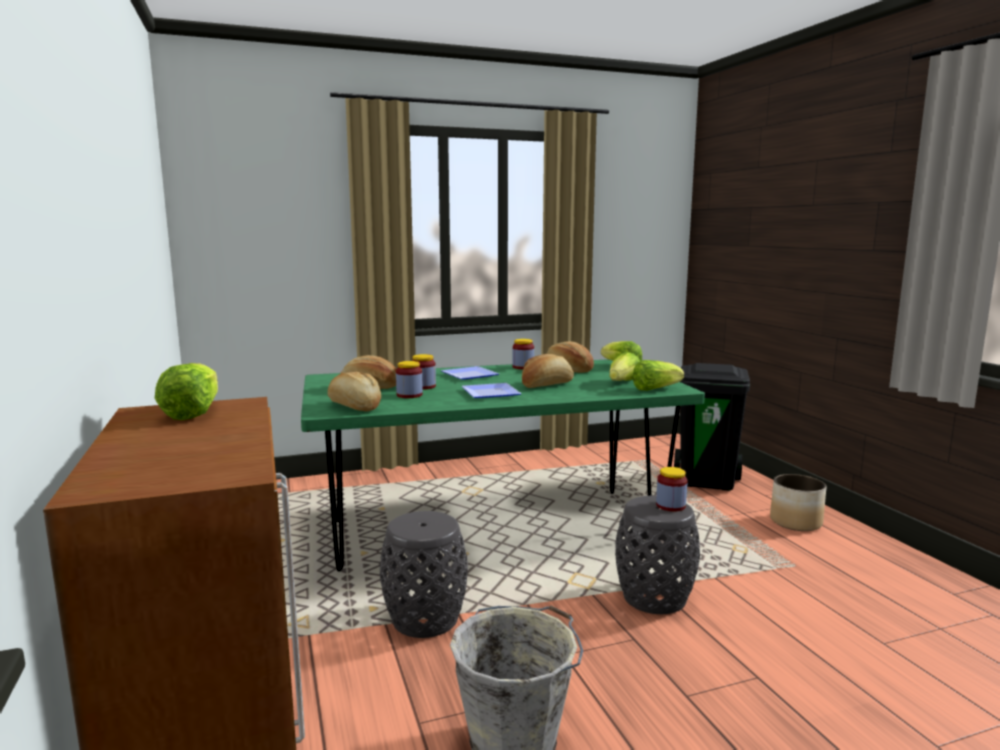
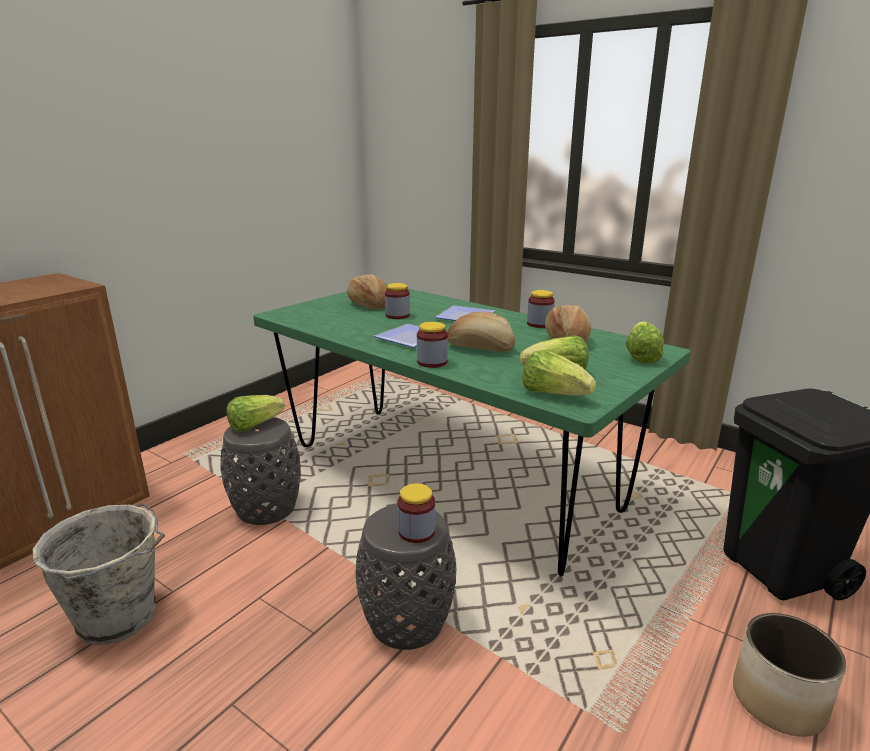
camera: 55 degrees right, 10 degrees up
(193, 413) = (46, 284): lettuce -> lettuce (254, 425)
(354, 407) = (303, 316): bread -> none
(409, 395) = (362, 319): jar -> jar (432, 362)

